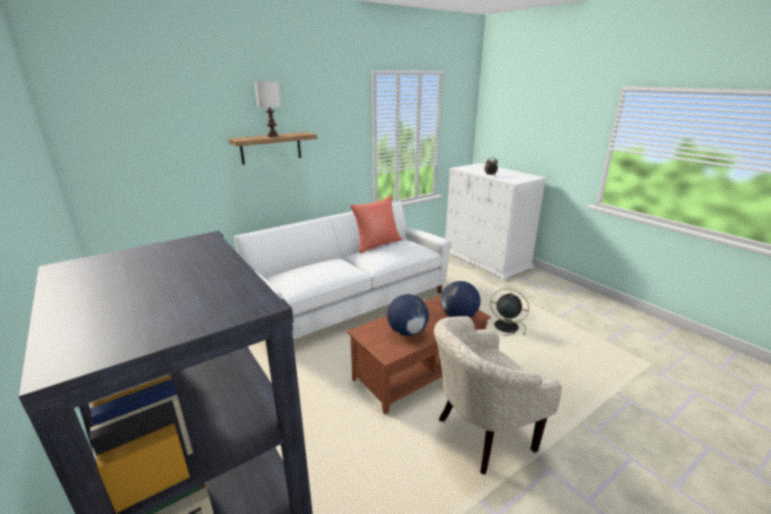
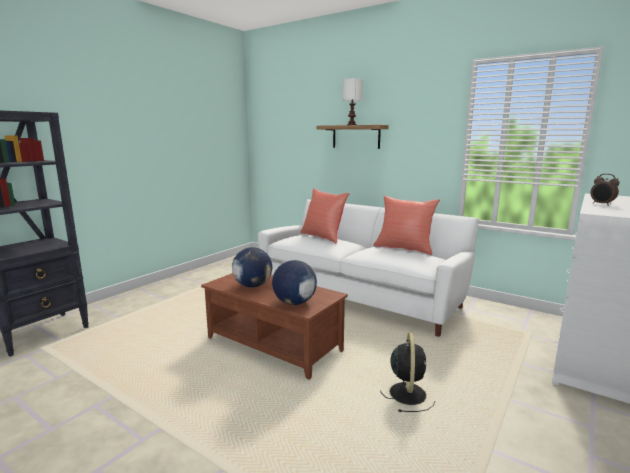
camera: 70 degrees right, 10 degrees down
(310, 266) = (323, 236): none -> red pillow
(480, 435) = (189, 389): beige armchair -> none

